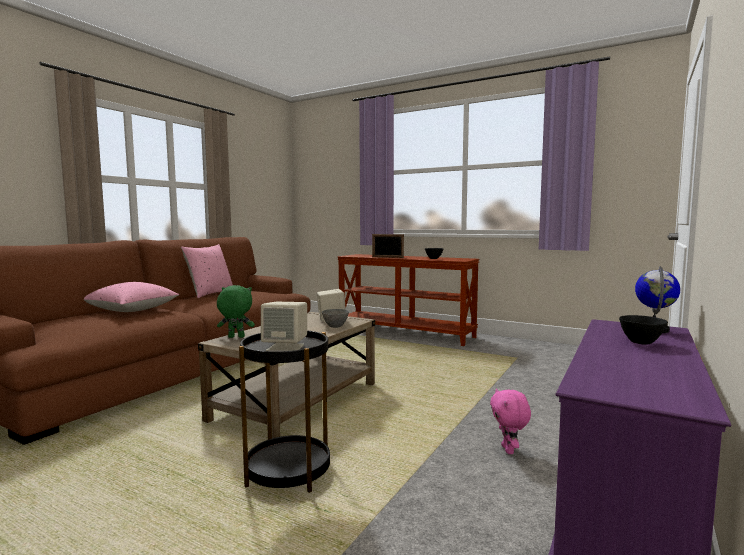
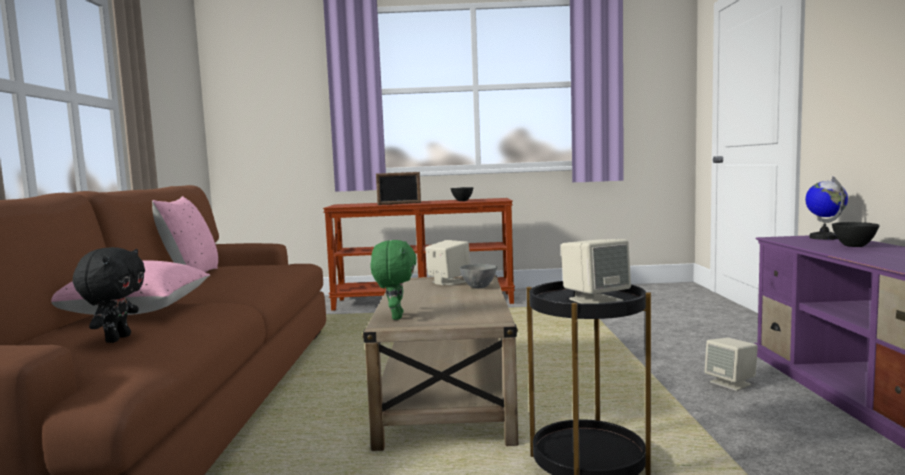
camera: 30 degrees left, 0 degrees up
(84, 324) = (117, 339): none -> black plush toy
(235, 337) = (395, 317): green plush toy -> green plush toy turned 120 degrees clockwise
(509, 450) = (731, 383): pink plush toy -> beige speaker

